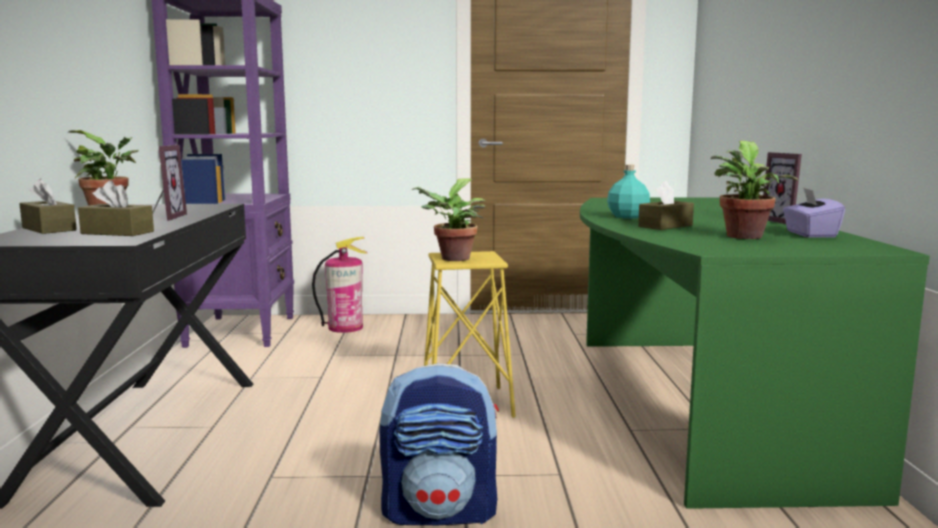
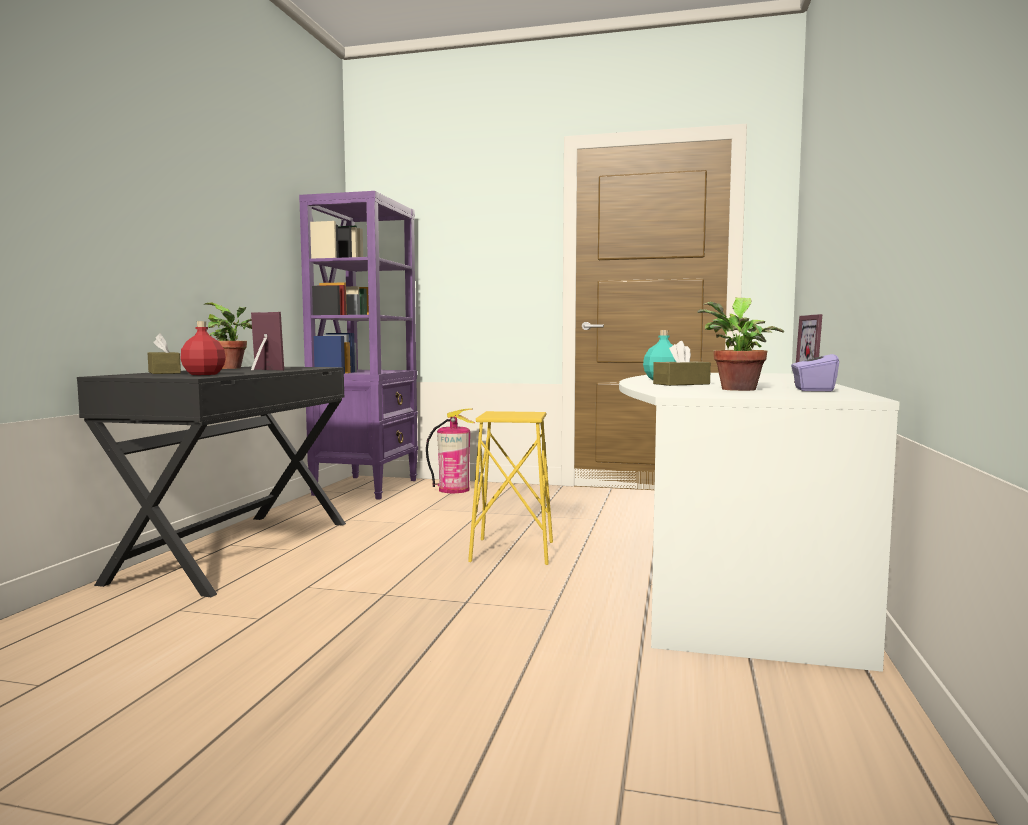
camera: 15 degrees right, 5 degrees down
(117, 232) = (204, 374): brown tissue box -> red bottle
(164, 217) = (261, 370): picture frame -> picture frame turned 75 degrees counterclockwise
(441, 512) = (423, 625): backpack -> none
(452, 259) = (497, 414): potted plant -> none
(688, 404) = (727, 569): green desk -> white desk

